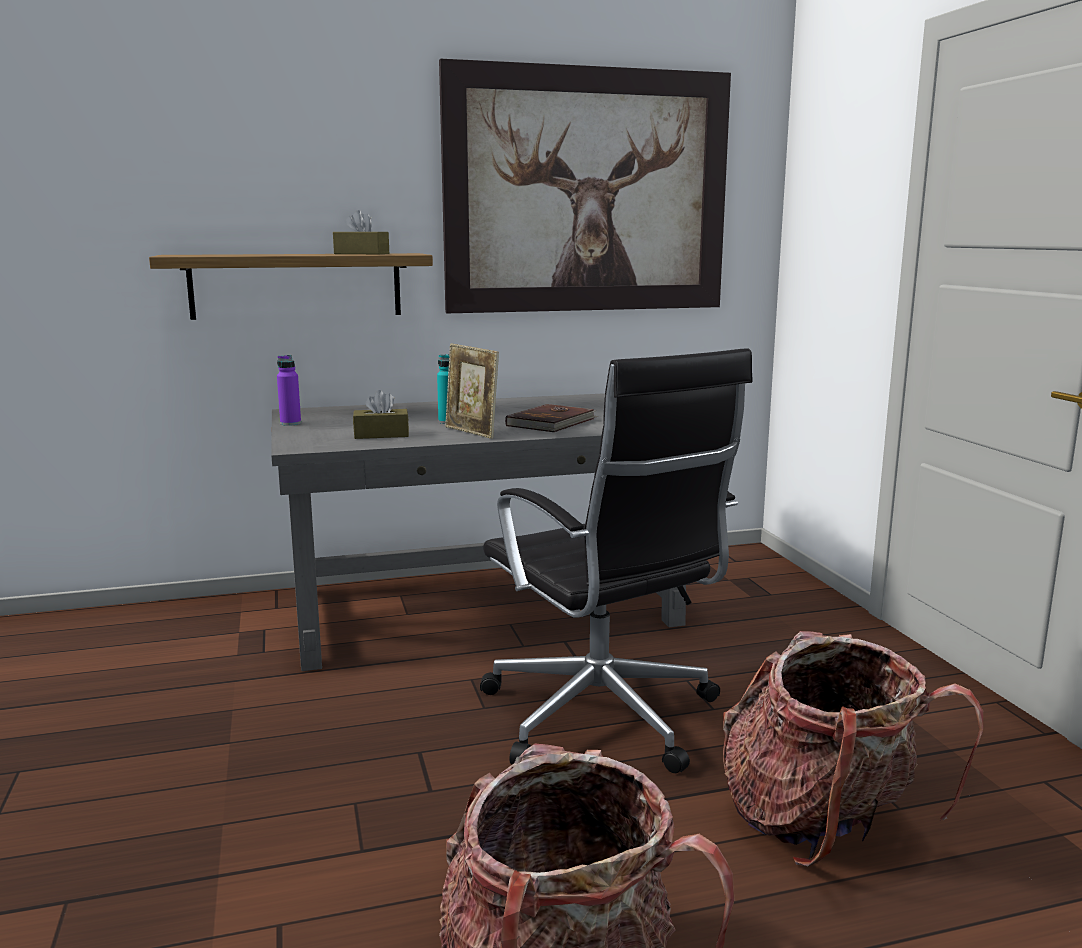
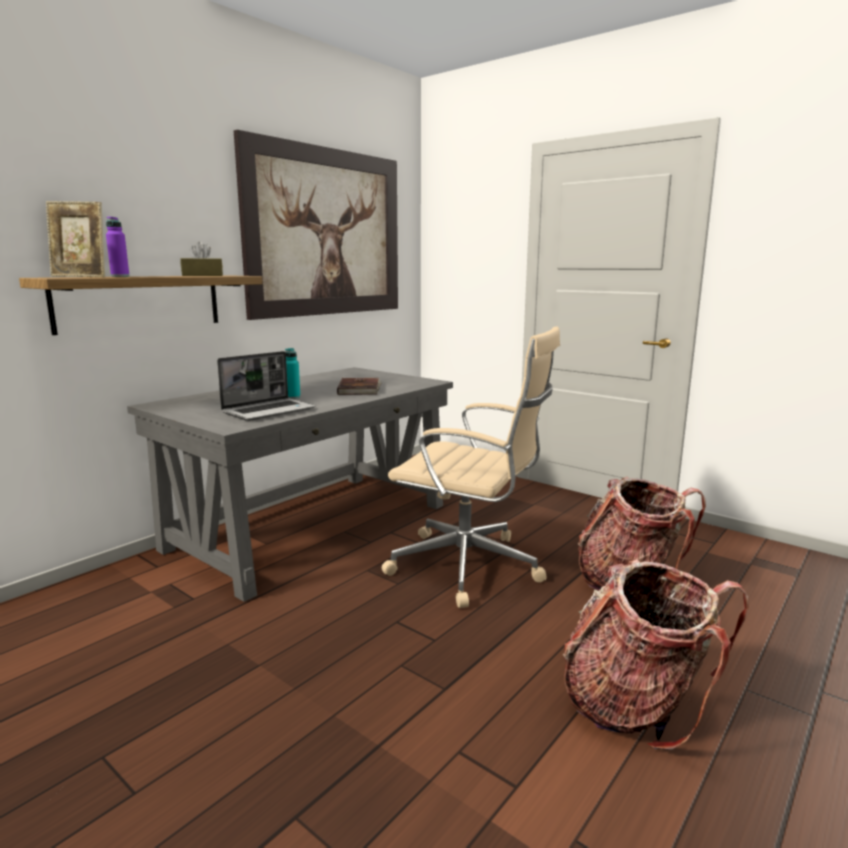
camera: 35 degrees left, 0 degrees up
(290, 423) = (175, 413): purple bottle -> purple bottle (120, 276)
(381, 435) = (269, 411): brown tissue box -> laptop
(471, 432) = (326, 401): picture frame -> picture frame (80, 277)
(603, 718) = (470, 567): black office chair -> beige office chair

